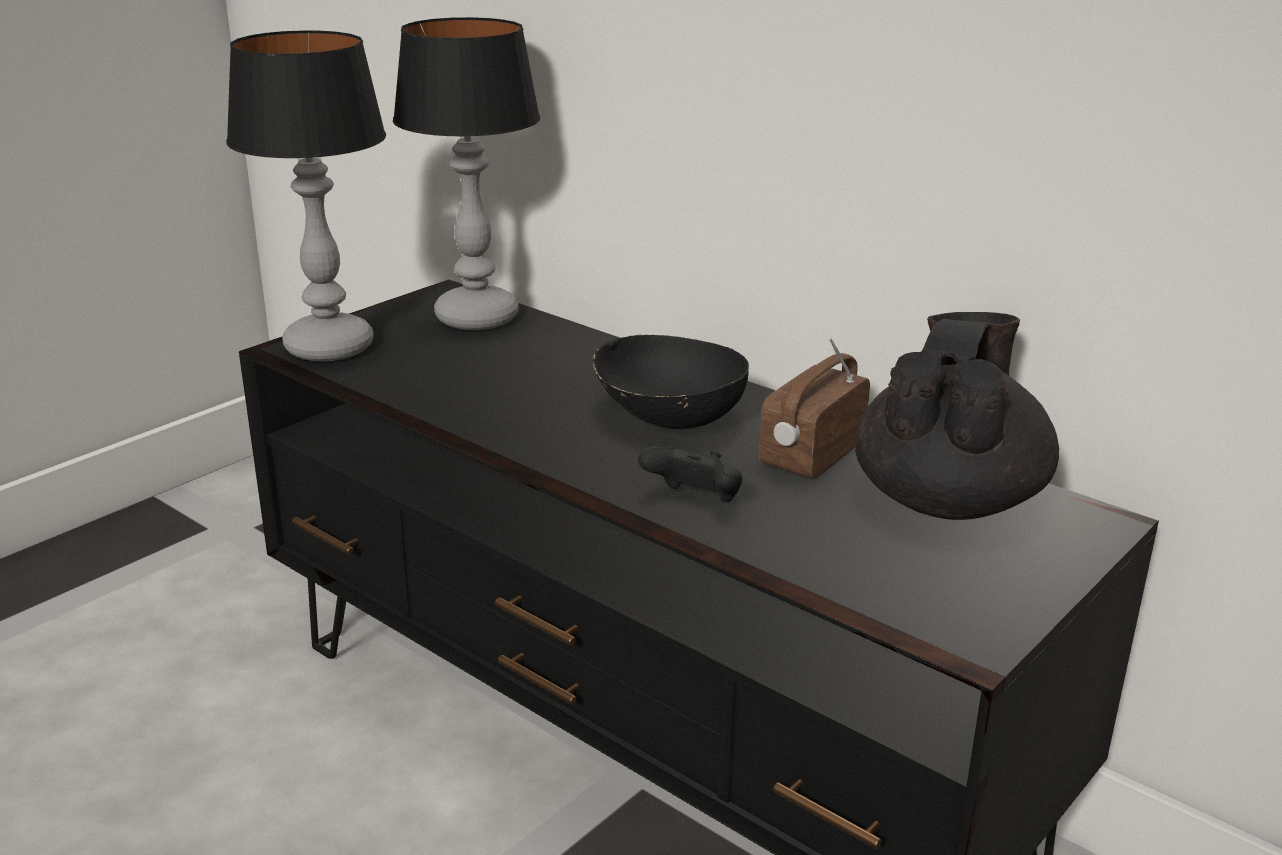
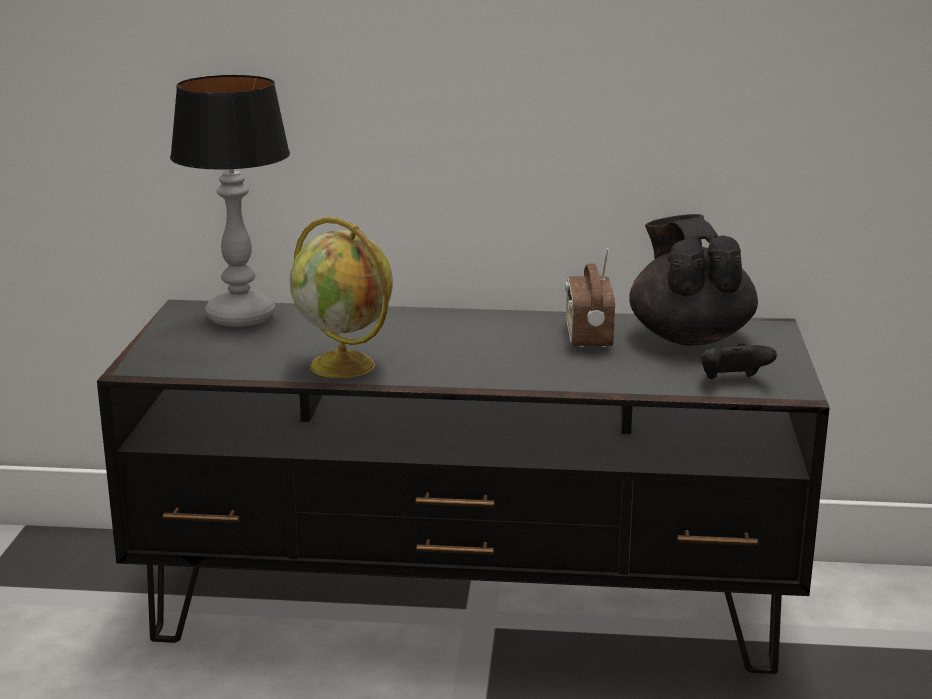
camera: 35 degrees left, 5 degrees down
(328, 346) = (164, 360): table lamp -> none
(476, 407) = (344, 366): none -> globe
(667, 419) = (476, 340): black bowl -> none
(694, 501) = (564, 375): black game controller -> black game controller (733, 381)

